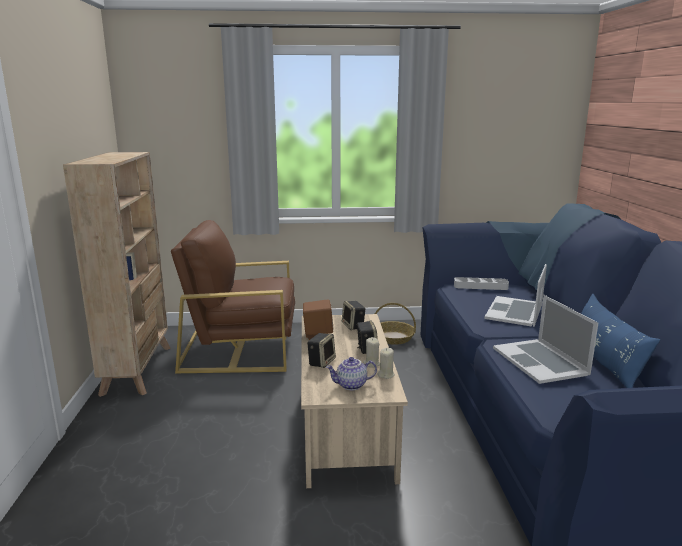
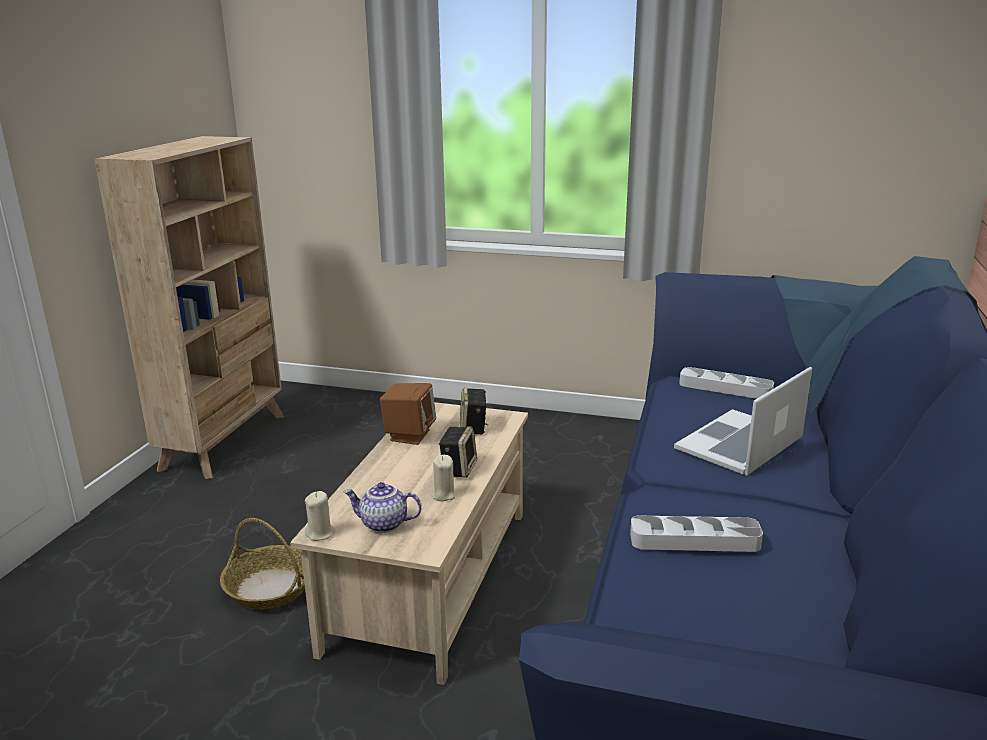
camera: 20 degrees right, 5 degrees up
(240, 349) = (371, 432): brown armchair -> none
(321, 362) = (376, 479): speaker -> none
(386, 375) = (447, 516): beige candle -> beige candle (320, 533)
(393, 337) = (604, 448): basket -> basket (270, 587)
(540, 361) = (694, 540): laptop -> grey tray
(604, 362) = (817, 564): blue pillow -> none

